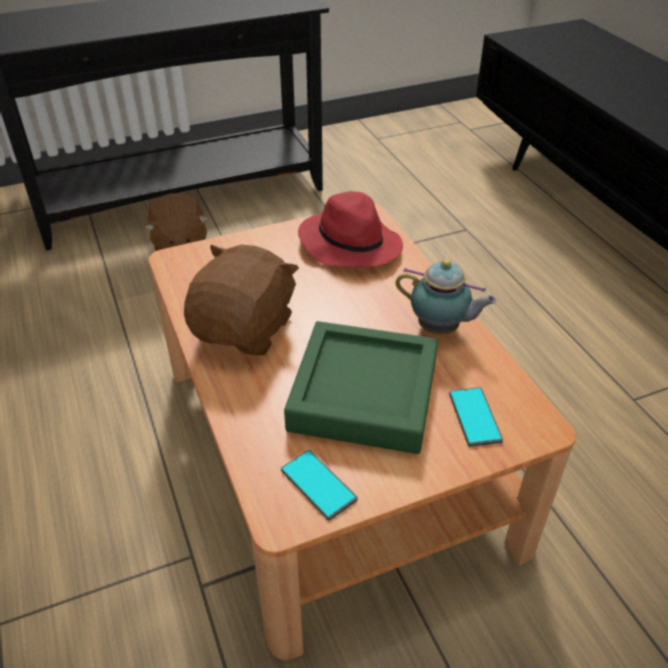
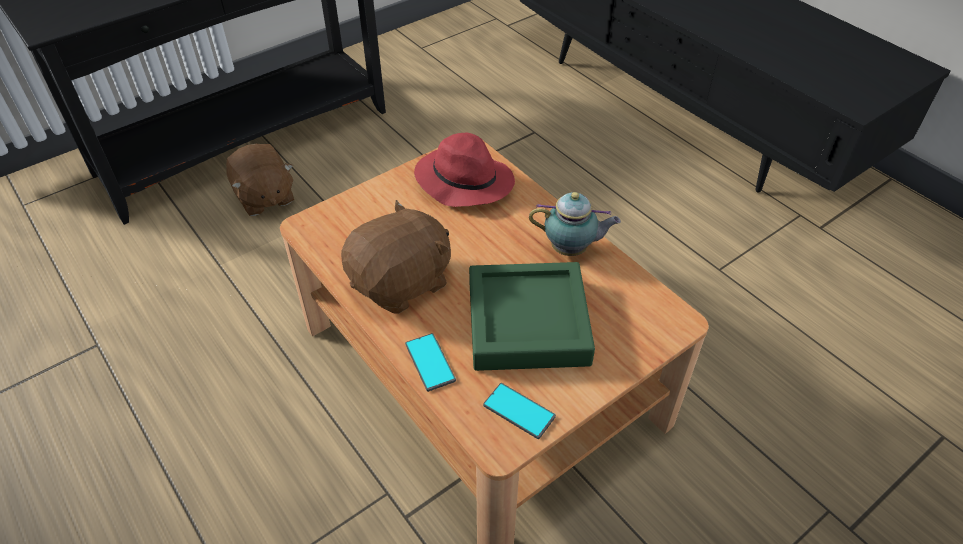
camera: 15 degrees left, 5 degrees up
(245, 329) = (402, 283): brown plush toy -> brown plush toy turned 45 degrees clockwise
(475, 417) = (625, 324): phone -> phone (430, 362)

